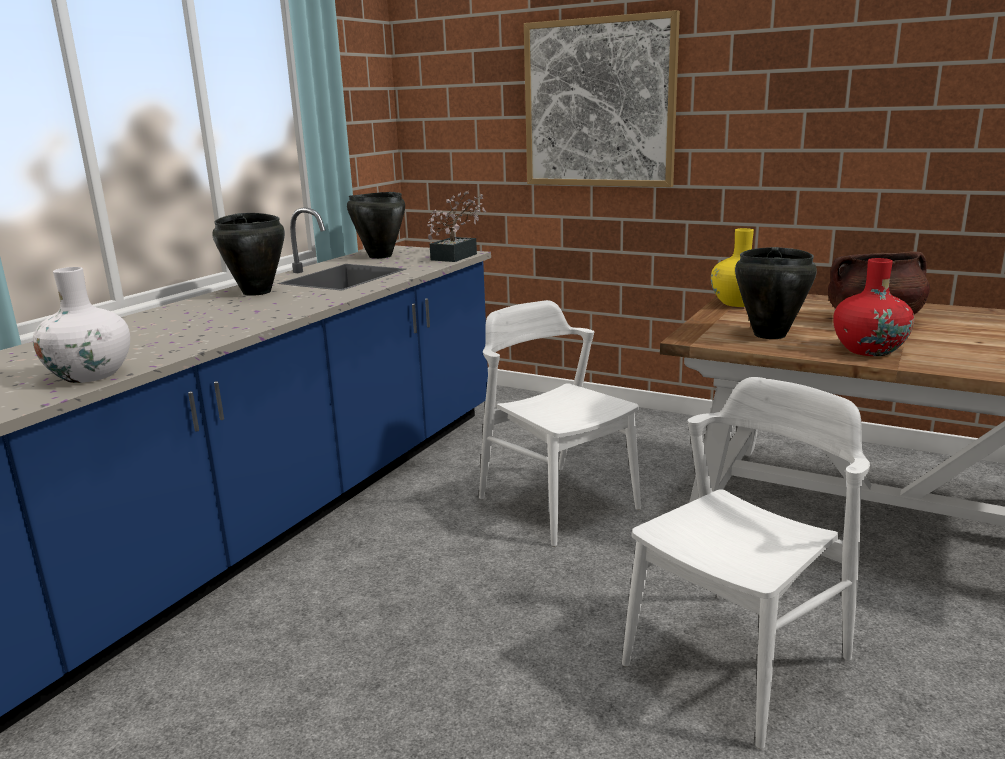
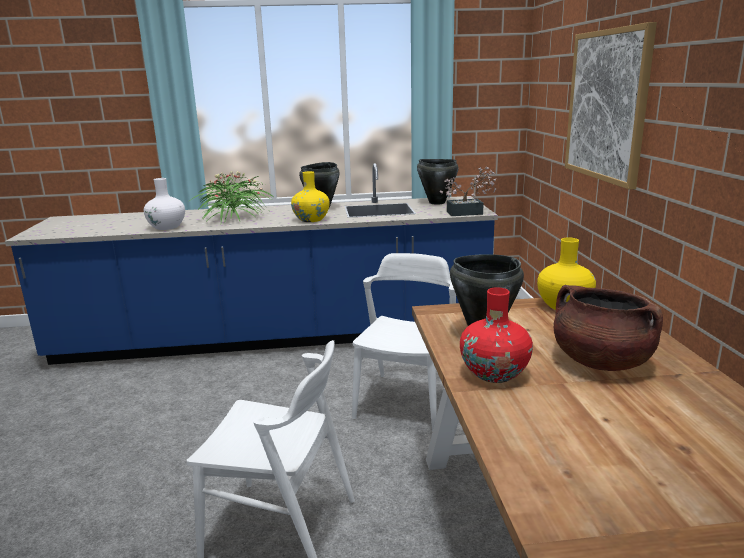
camera: 55 degrees right, 0 degrees up
(163, 332) = (234, 217): none -> potted plant
(306, 303) = (311, 219): none -> yellow vase

